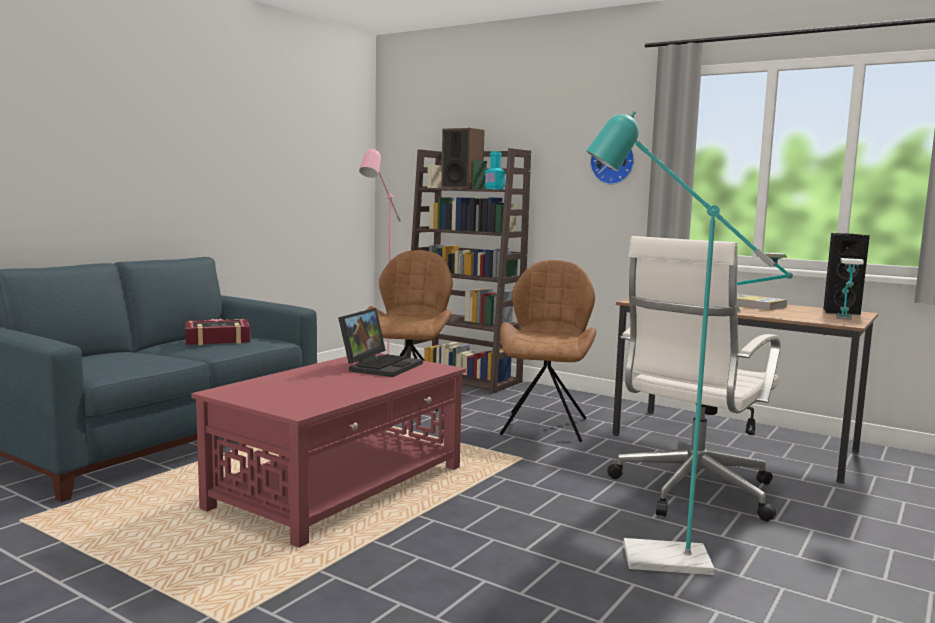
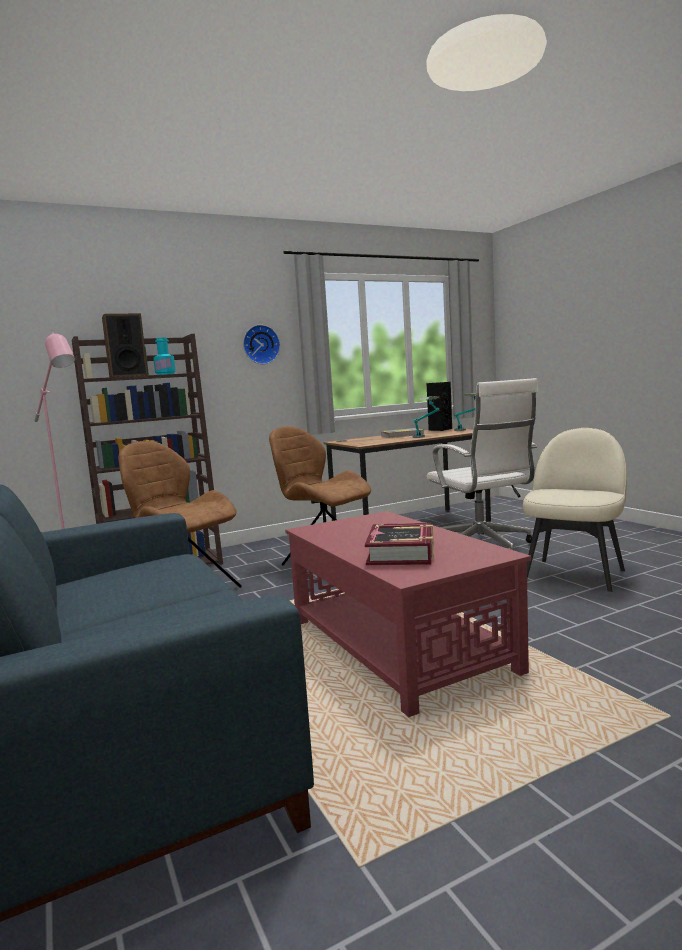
camera: 60 degrees left, 0 degrees up
(217, 339) = (125, 578): book -> book (401, 553)
(380, 366) = (355, 528): laptop -> none
(649, 558) = (575, 574): turquoise floor lamp -> beige chair

